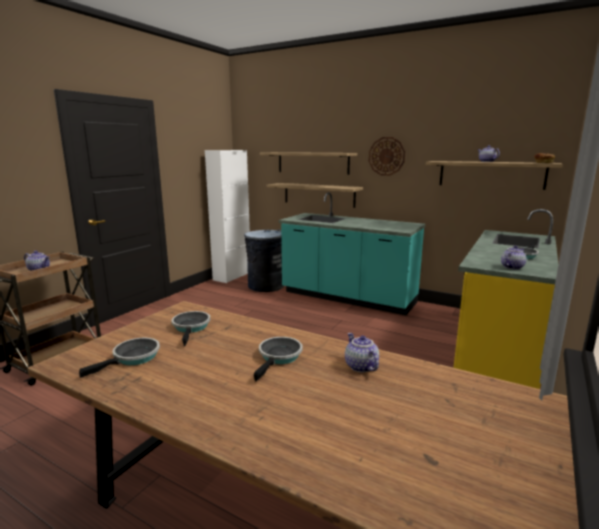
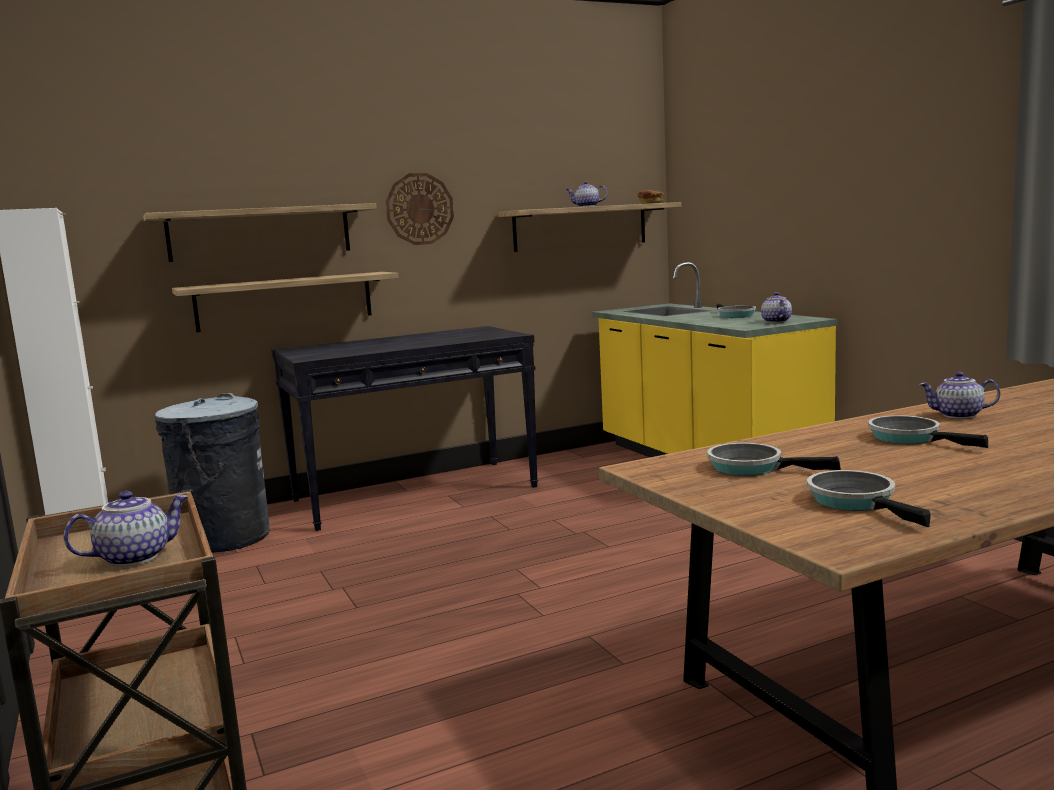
camera: 55 degrees left, 5 degrees down
(347, 298) = (416, 493): turquoise counter -> black console table

